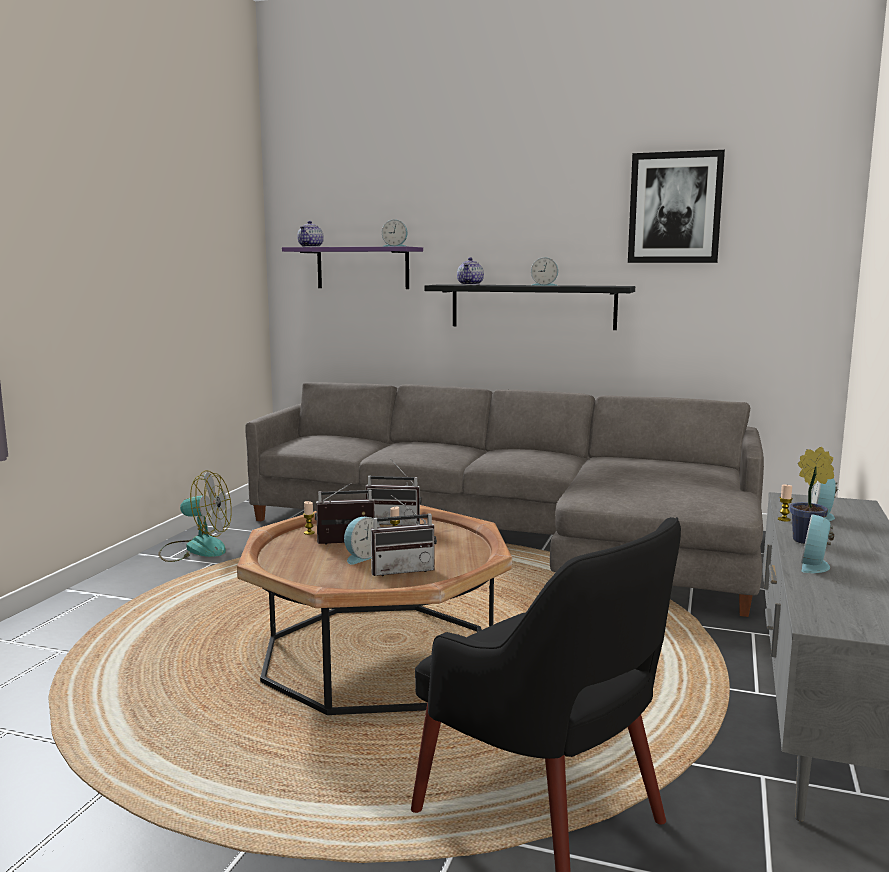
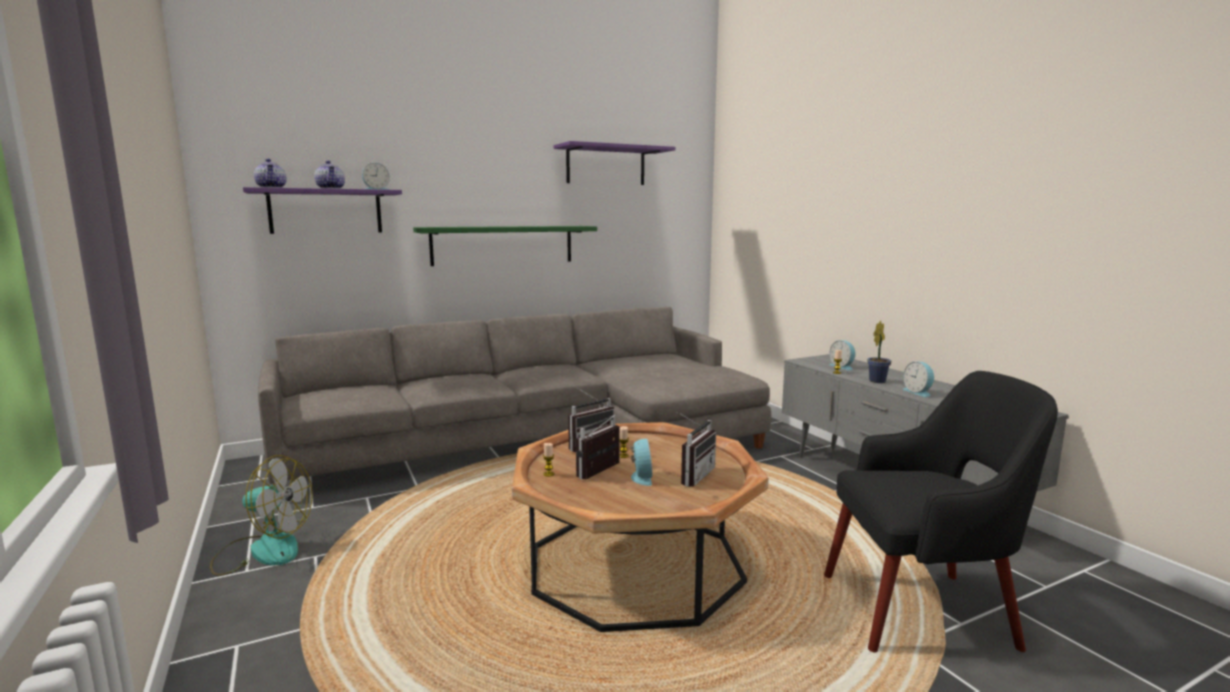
camera: 45 degrees left, 0 degrees up
(196, 549) = (263, 550): fan -> fan turned 45 degrees clockwise
(471, 284) = (455, 226): teapot -> teapot (331, 189)
(532, 306) = (503, 245): black shelf -> green shelf
(544, 285) = (522, 226): alarm clock -> none
(675, 208) = (606, 166): picture -> purple shelf

